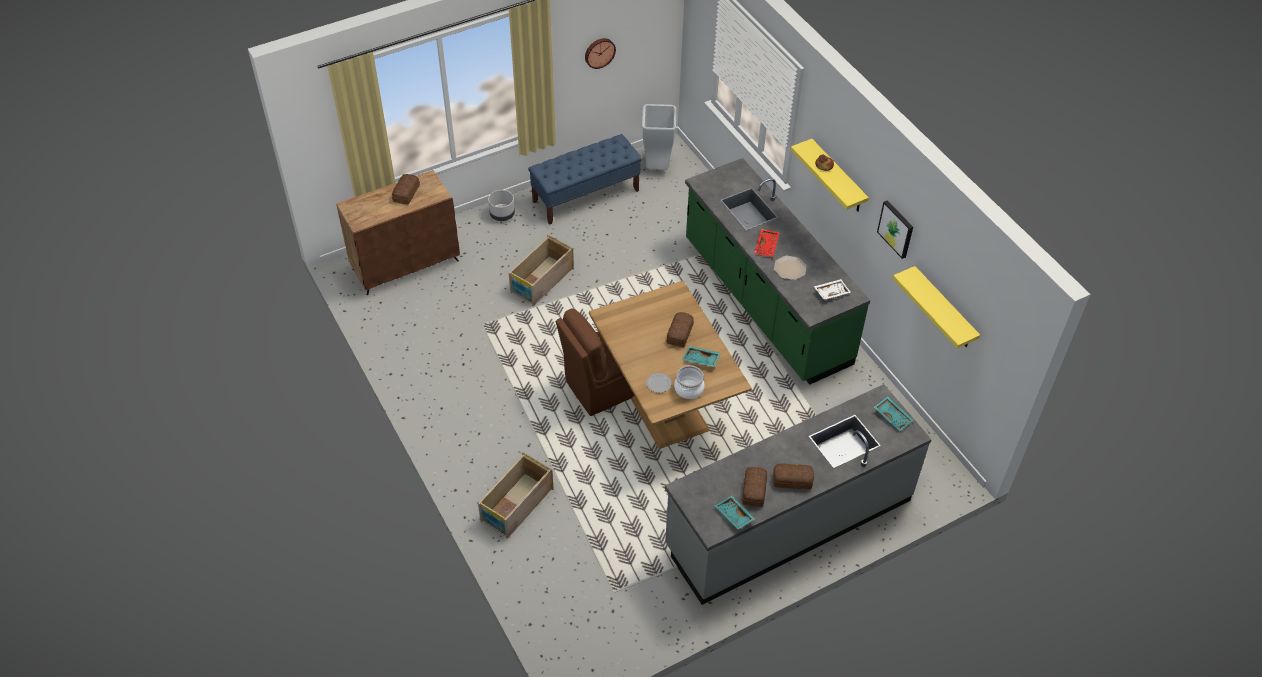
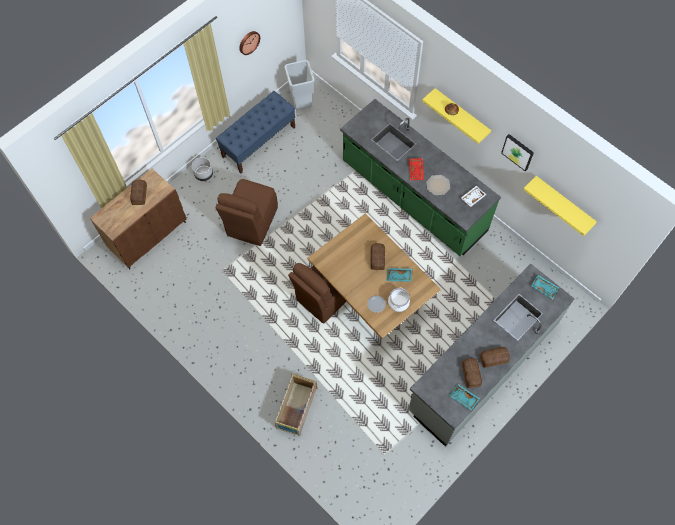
camera: 15 degrees left, 15 degrees up
(541, 281) = (251, 222): crate -> brown chair

